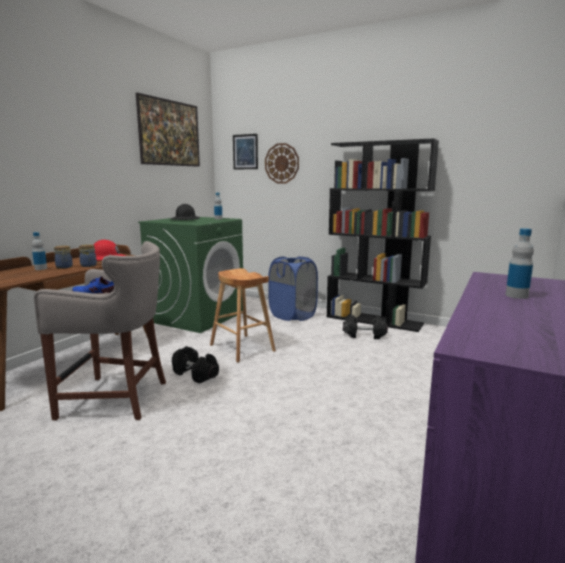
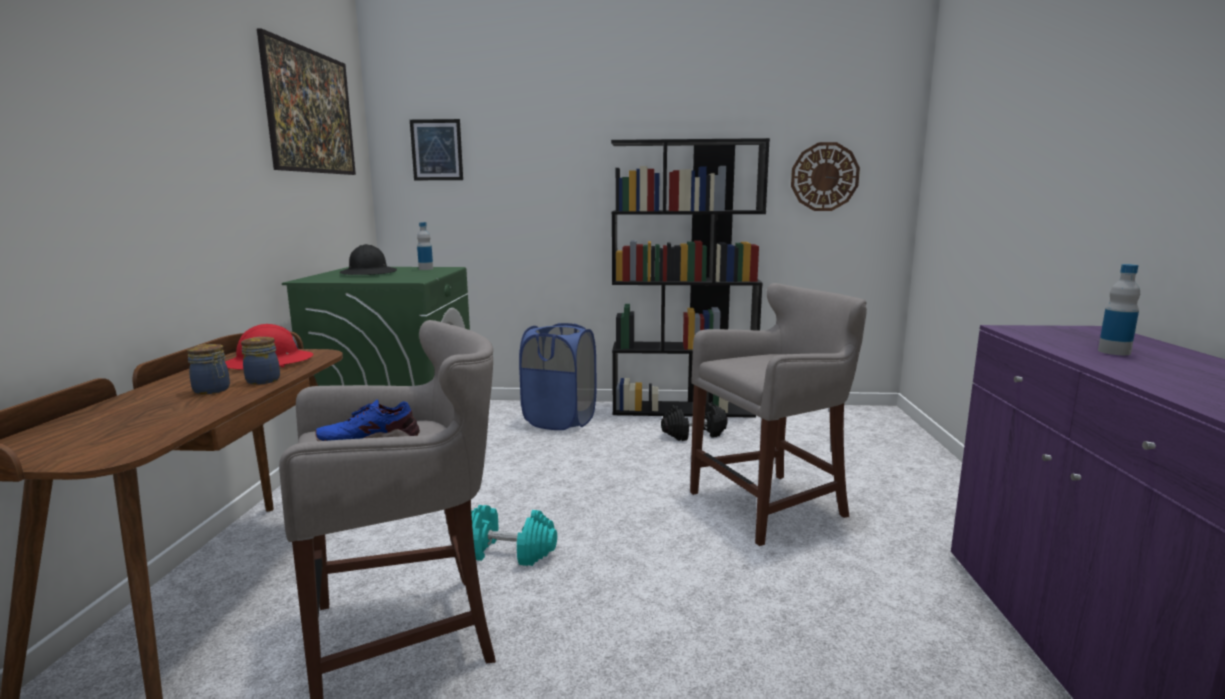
camera: 25 degrees left, 0 degrees up
(41, 269) = (160, 400): bottle -> none
(195, 374) = (508, 552): black dumbbell -> turquoise dumbbell
(242, 348) = (538, 489): brown stool -> none
(282, 163) = (509, 171): wall clock -> wall clock (824, 177)
(367, 383) = (772, 504): none -> grey stool

